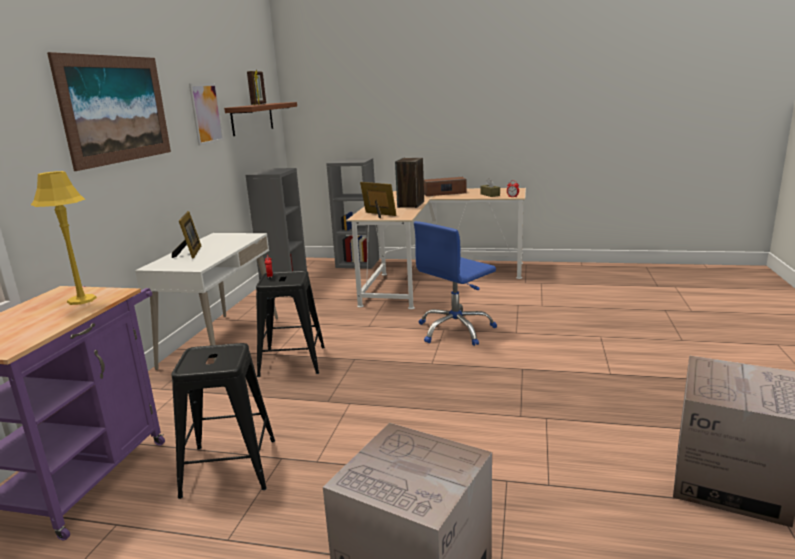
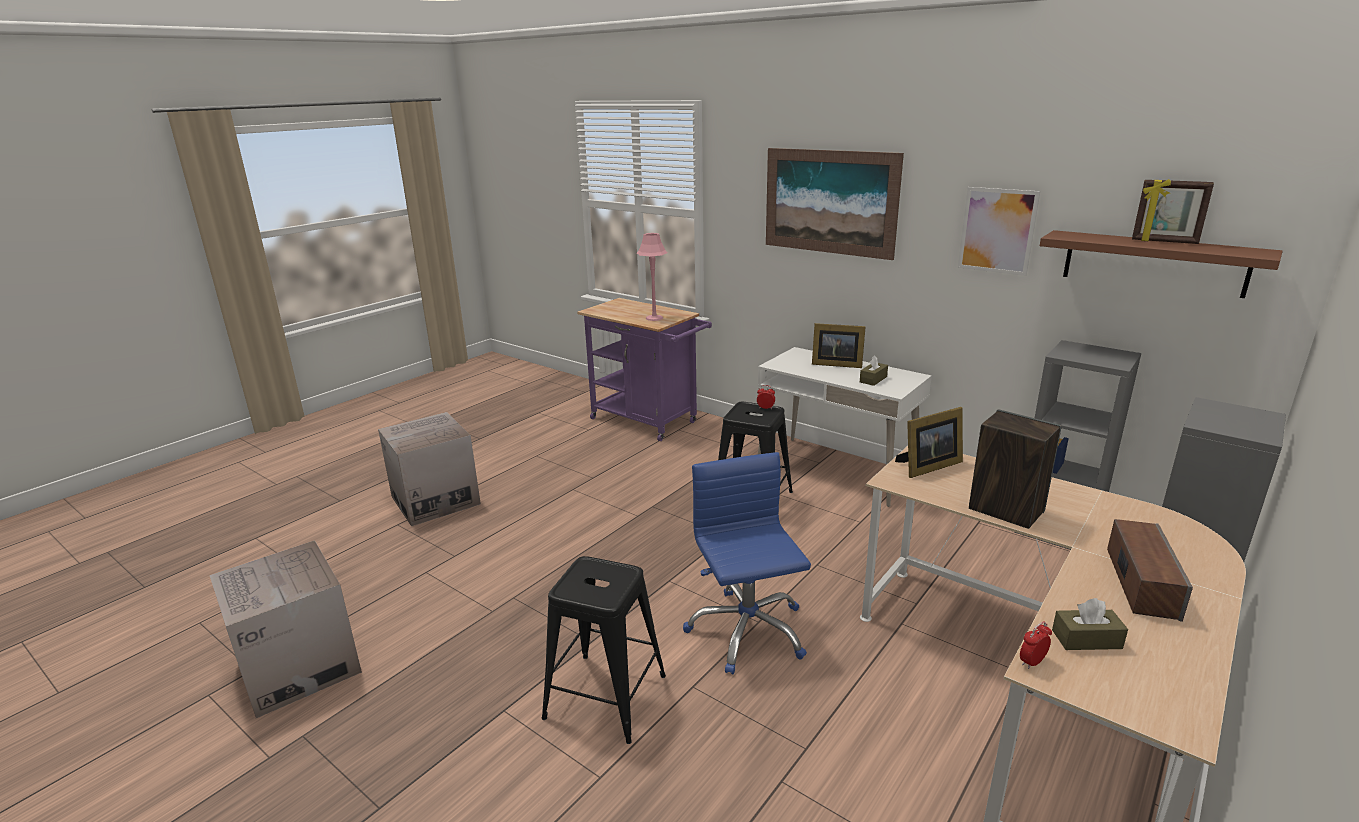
camera: 115 degrees right, 5 degrees up
(82, 300) = (654, 318): yellow table lamp -> pink table lamp
(228, 241) = (873, 379): none -> brown tissue box
(230, 467) = (603, 460): black stool -> black stool (605, 697)

